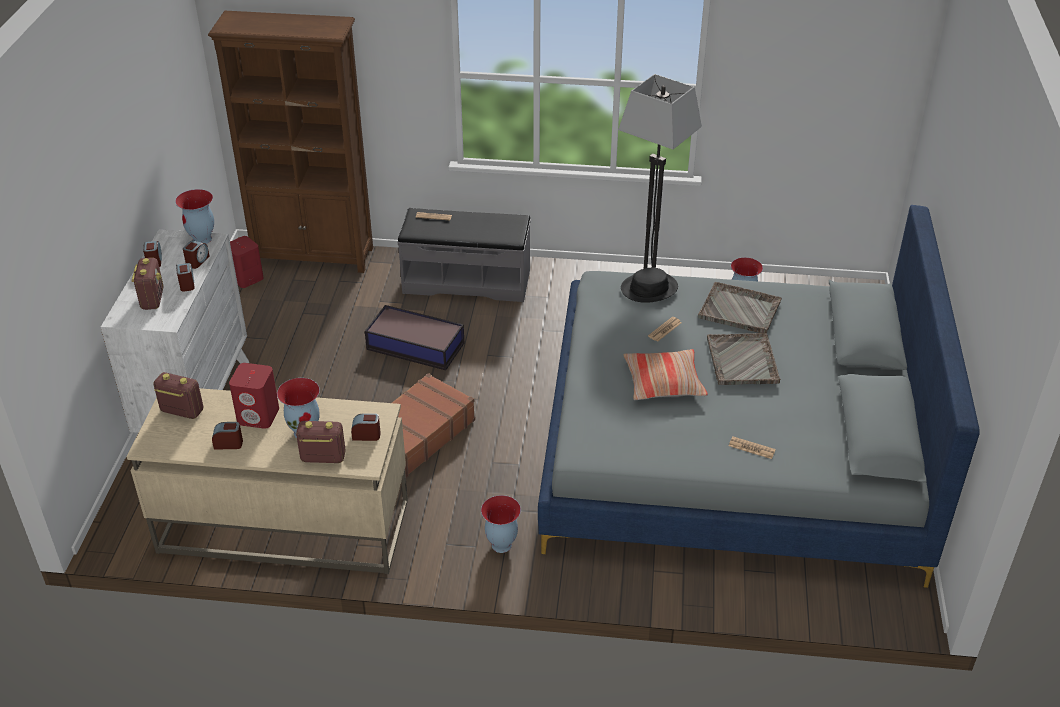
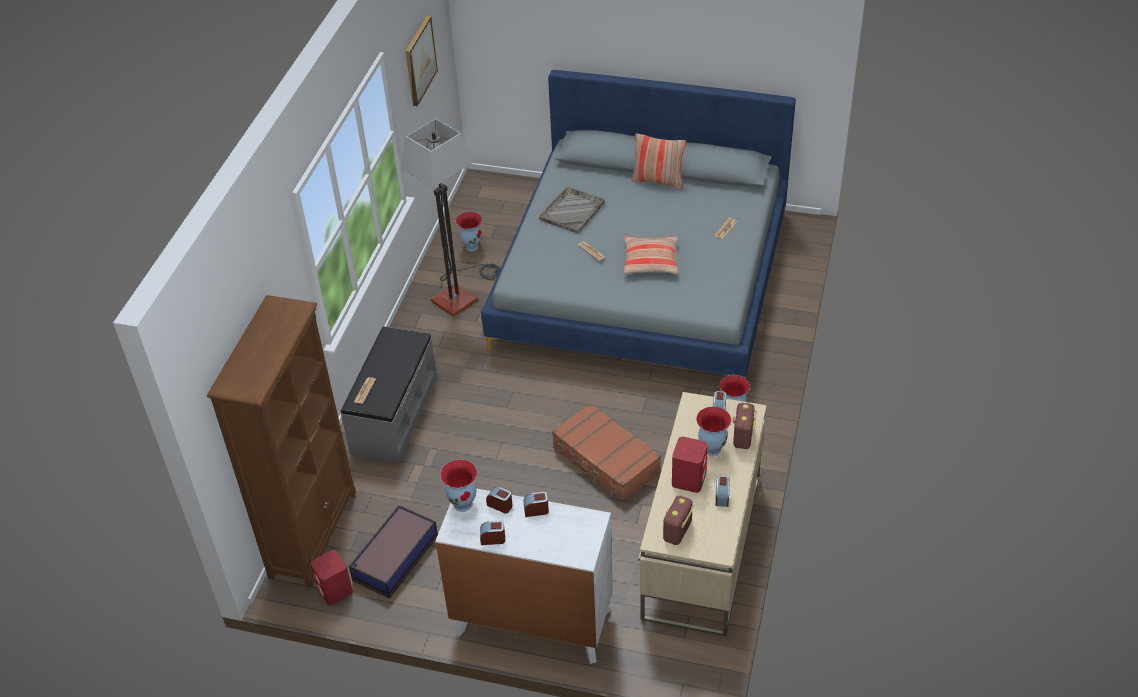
camera: 80 degrees left, 5 degrees up
(152, 299) = (556, 535): radio -> none
(414, 345) = (481, 456): storage box -> storage box (394, 558)
(649, 288) = (537, 253): black hat -> none
(742, 361) = (634, 218): grey tray -> none
(807, 67) = (419, 60): none -> picture
(833, 378) = (658, 180): none -> pillow

